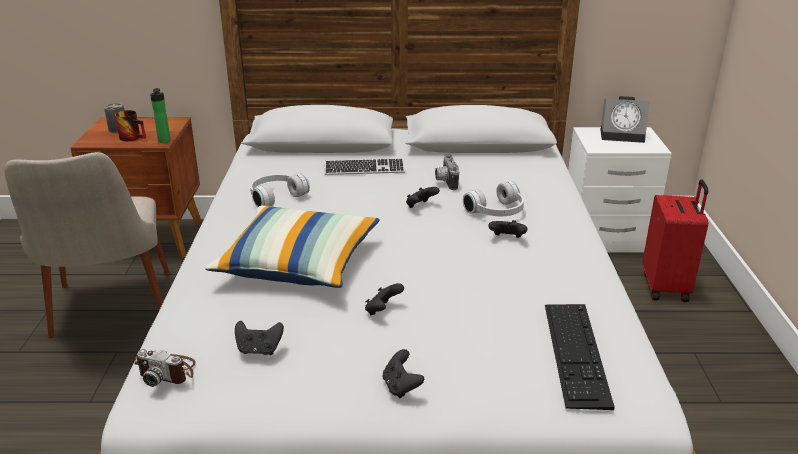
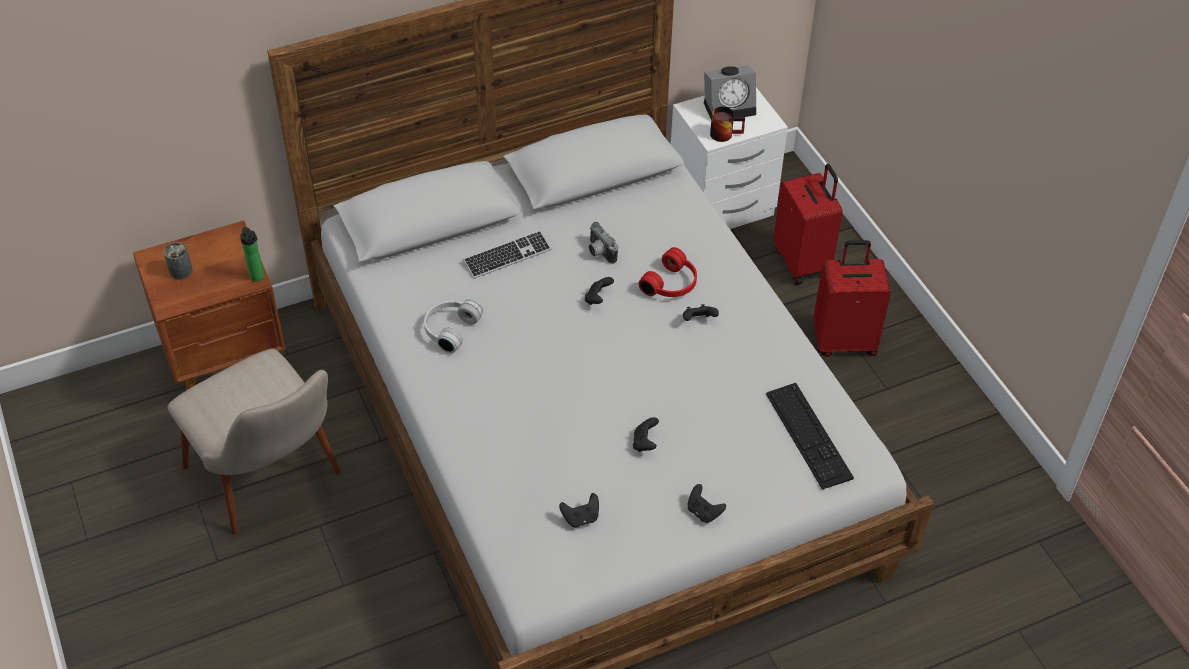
camera: 25 degrees left, 20 degrees up
(134, 137) = (215, 280): mug -> mug (725, 133)
(167, 371) = (527, 562): camera -> none
(299, 264) = (541, 414): pillow -> none
(498, 212) = (672, 284): white headphones -> red headphones
(686, 351) = (844, 341): none -> red suitcase

